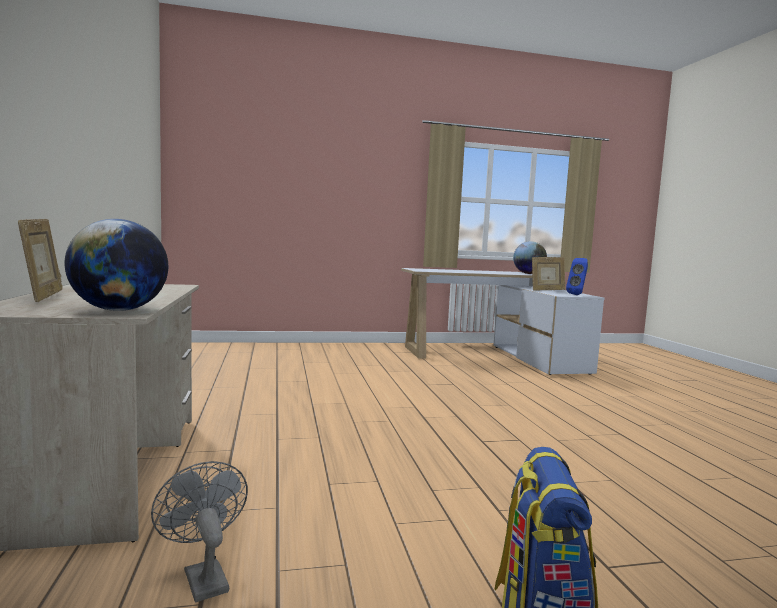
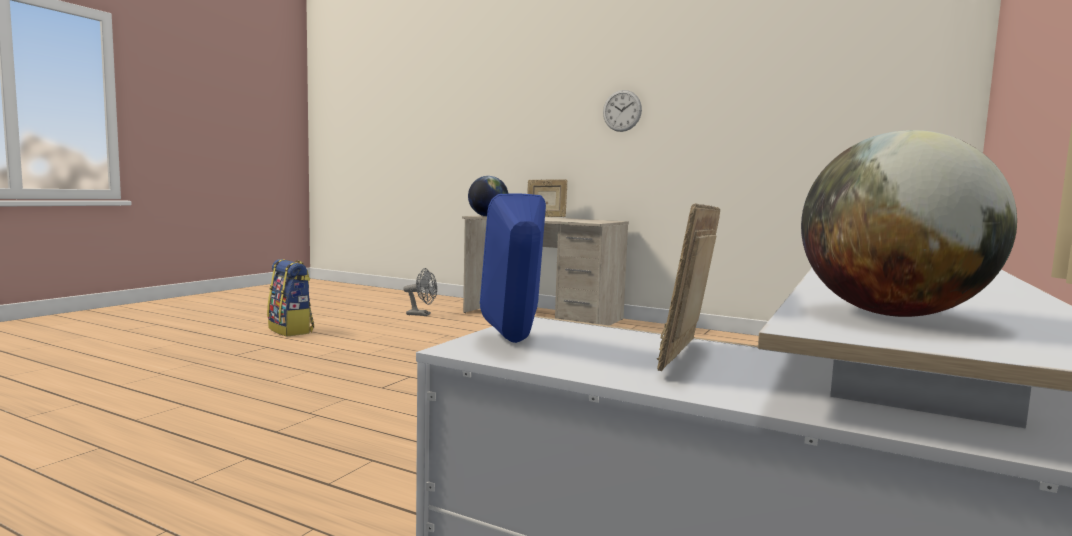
camera: 130 degrees right, 0 degrees up
(57, 106) = (622, 110): none -> wall clock

